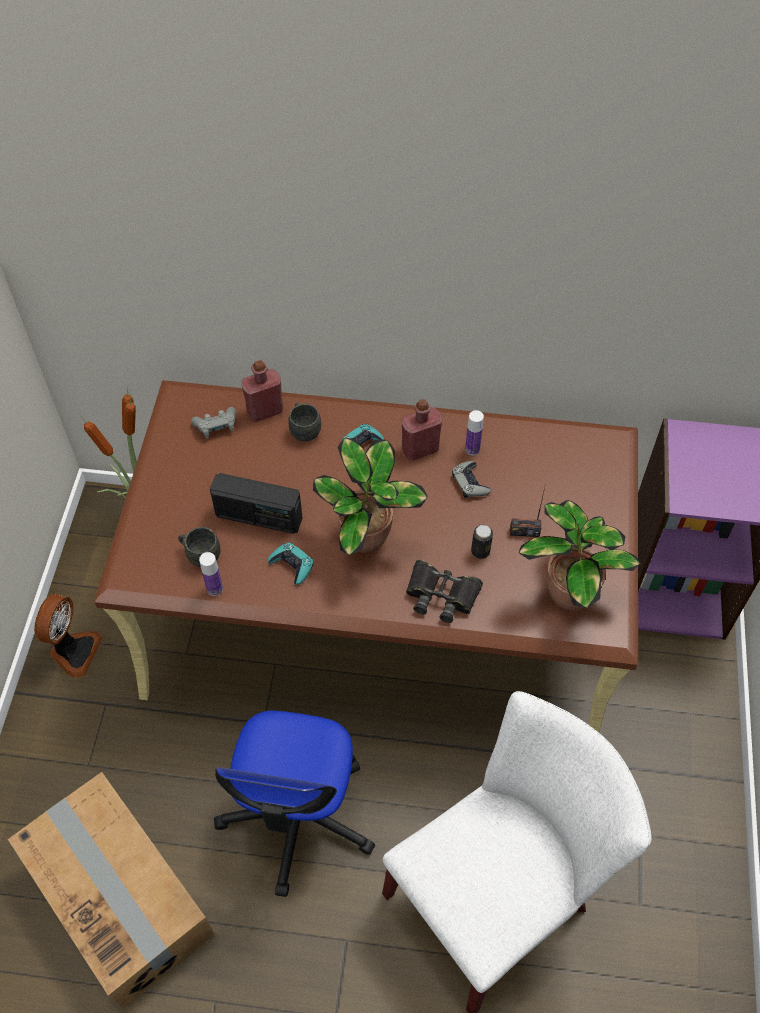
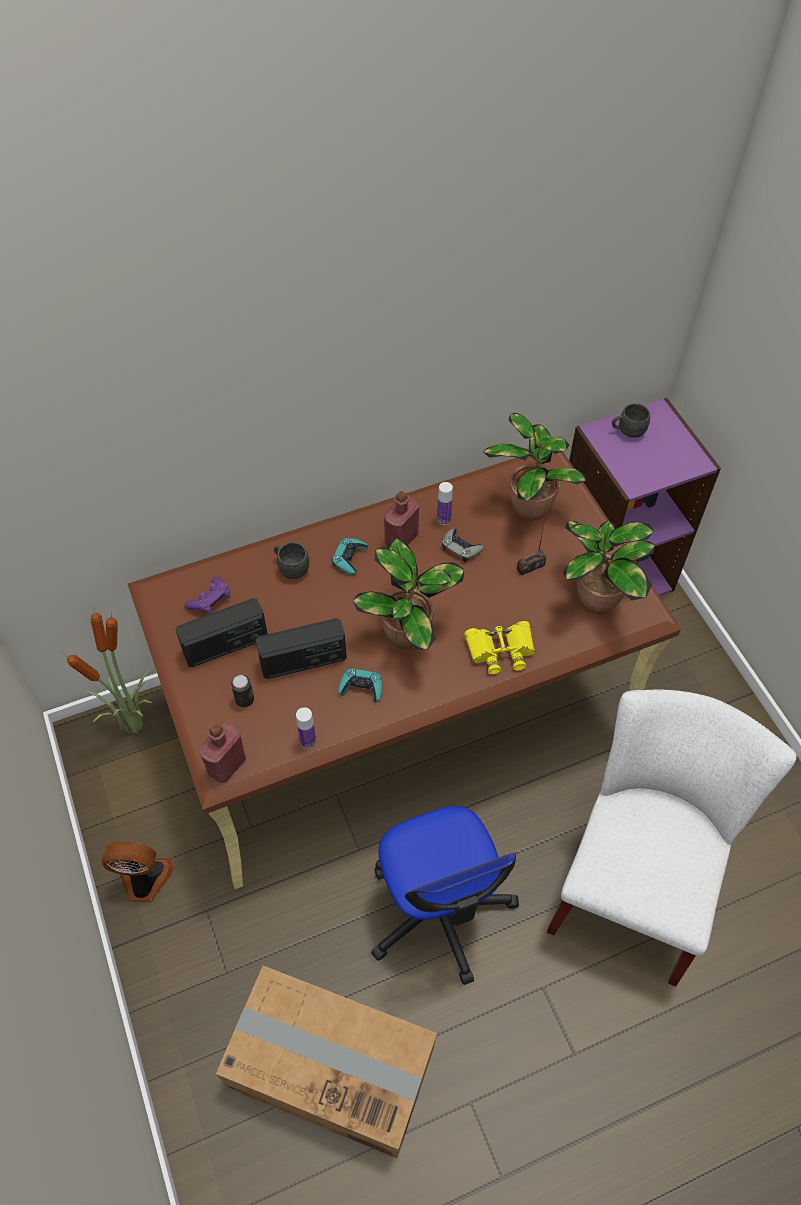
camera: 30 degrees left, 0 degrees up
(73, 651) = (144, 880): fan -> fan turned 75 degrees counterclockwise
(200, 554) = (274, 718): grey mug -> grey mug (627, 431)
(203, 471) = (226, 645): none -> radio
(216, 427) = (210, 601): grey game controller -> purple game controller
(265, 411) = (245, 568): red bottle -> red bottle (227, 765)
(441, 594) = (500, 650): black binoculars -> yellow binoculars
(480, 551) = (507, 599): can -> can (244, 699)
(562, 473) = (528, 506): none -> potted plant

